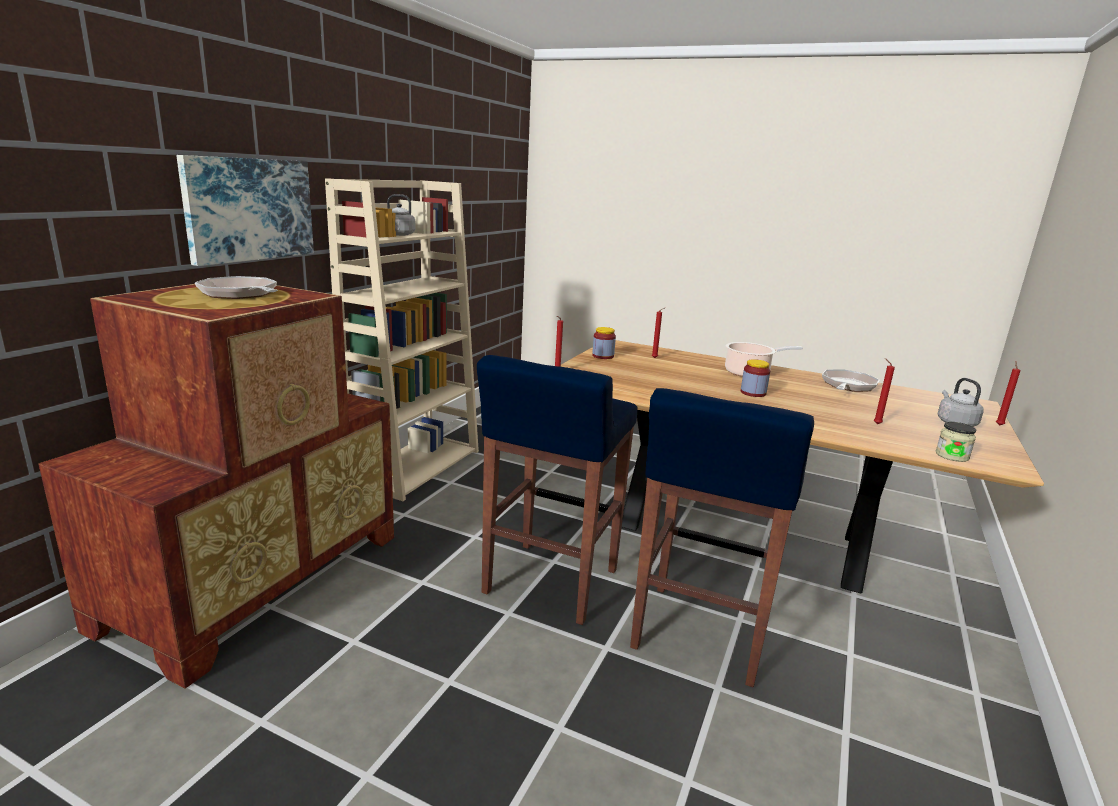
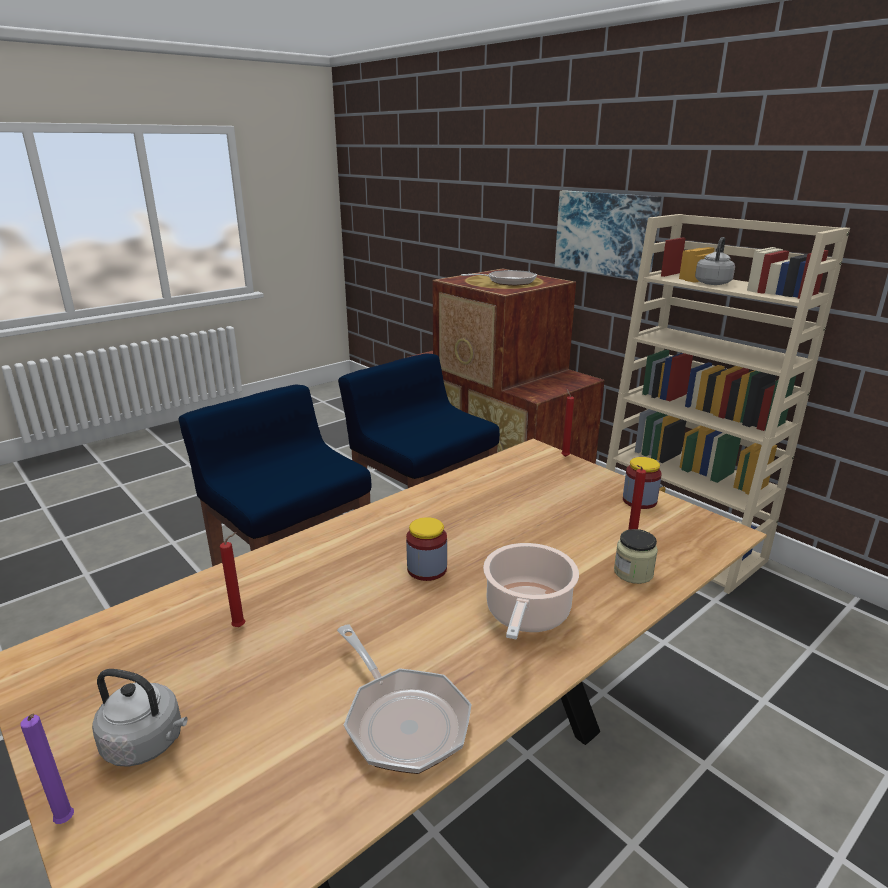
camera: 115 degrees right, 5 degrees up
(952, 456) = (108, 628): jar -> jar (633, 572)
(999, 425) = (66, 823): red candle -> purple candle

